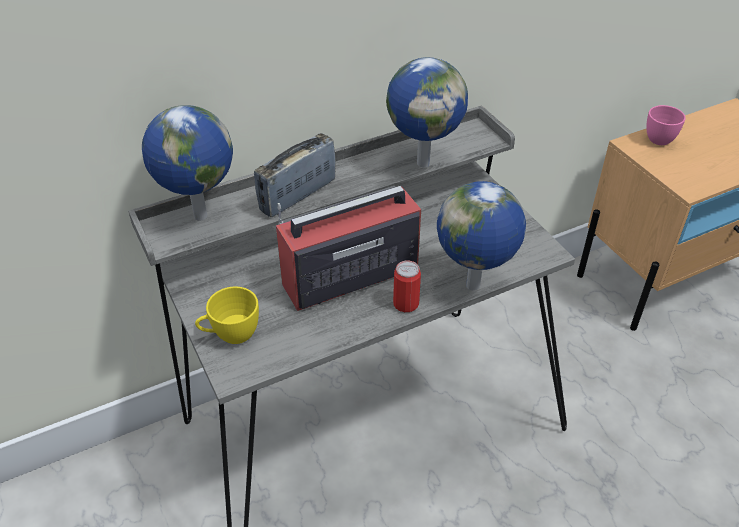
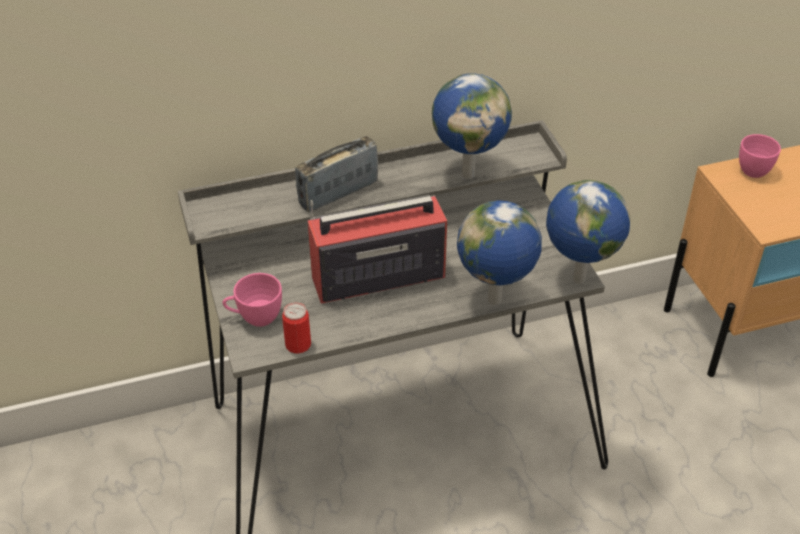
camera: 10 degrees right, 0 degrees up
(198, 216) = (241, 203): globe -> globe (577, 279)
(230, 335) = (255, 318): yellow cup -> pink cup
(406, 303) = (424, 309): can -> can (298, 344)

